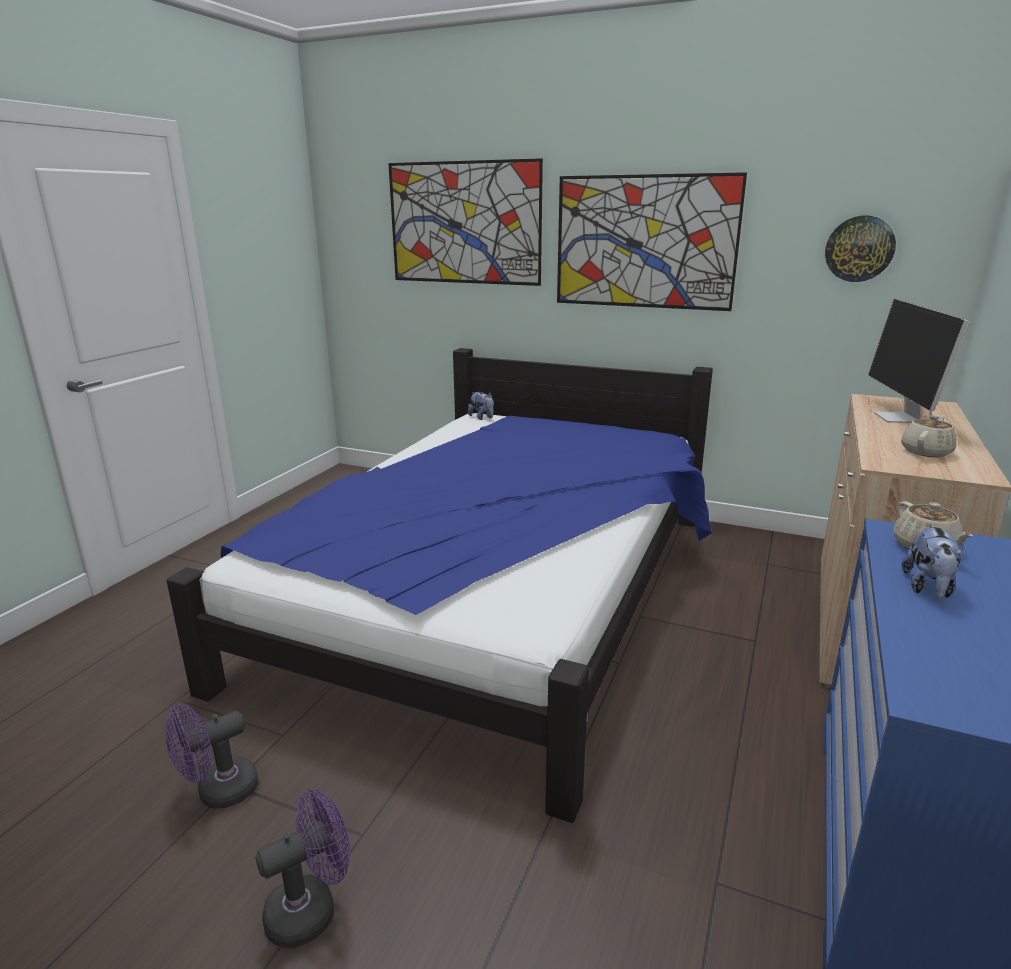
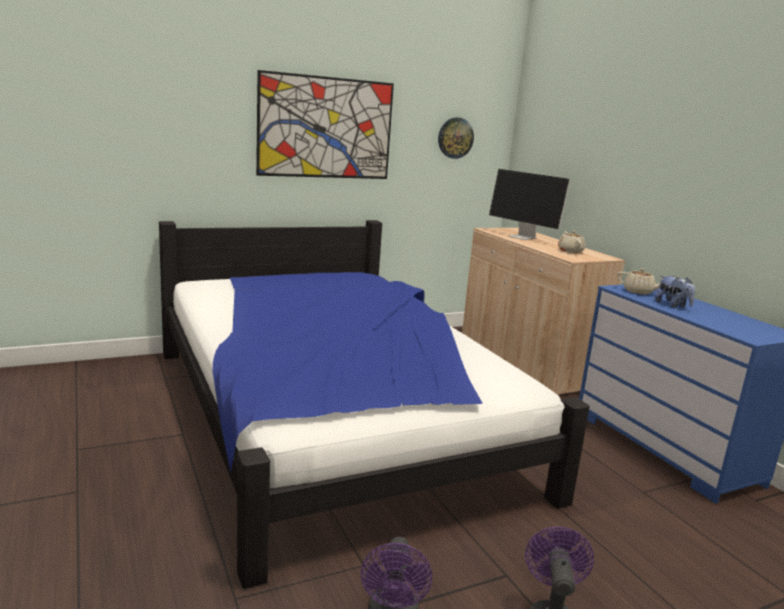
camera: 50 degrees left, 5 degrees down
(464, 223) = (161, 102): picture -> none
(482, 417) = (205, 283): plush toy -> none

